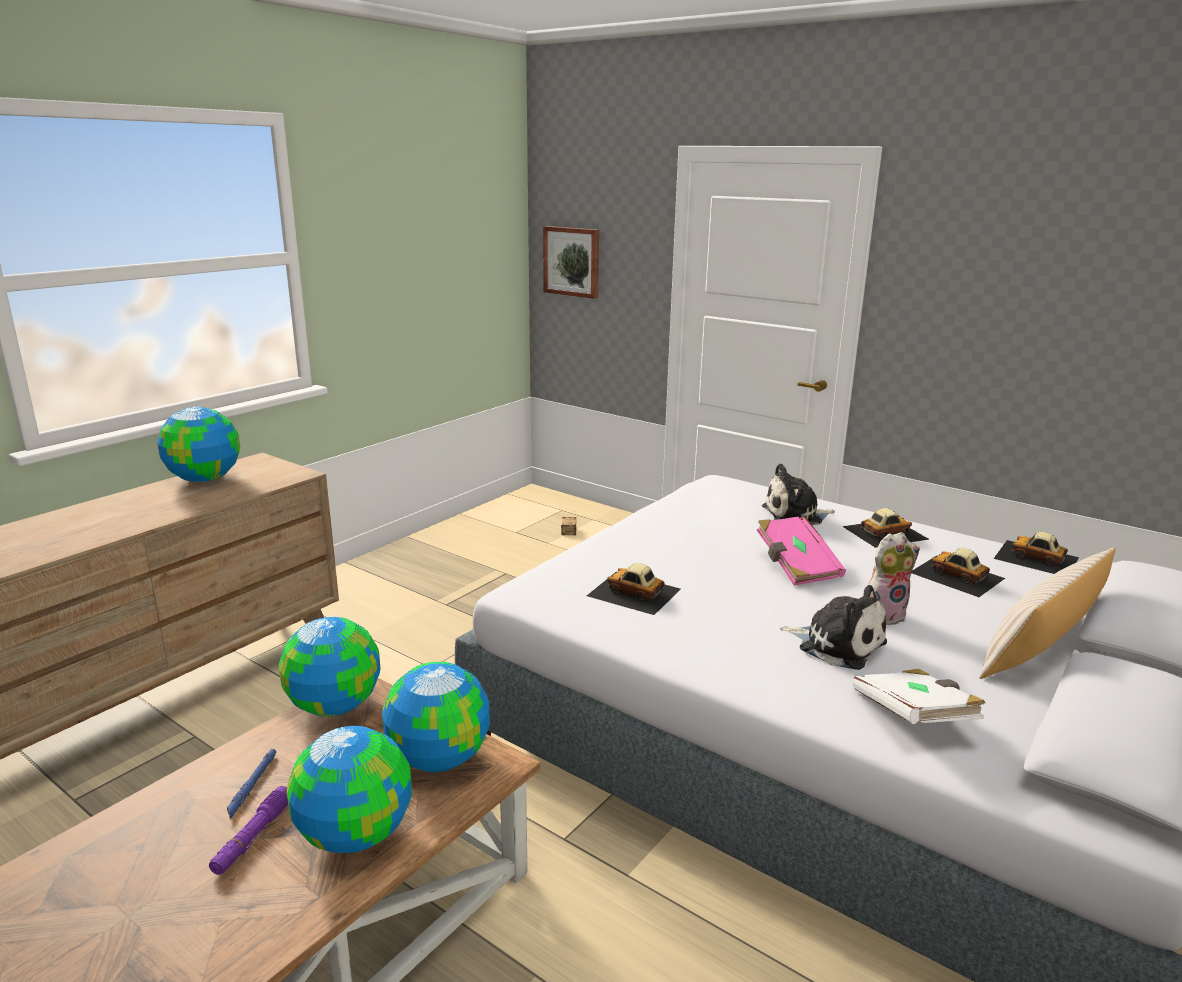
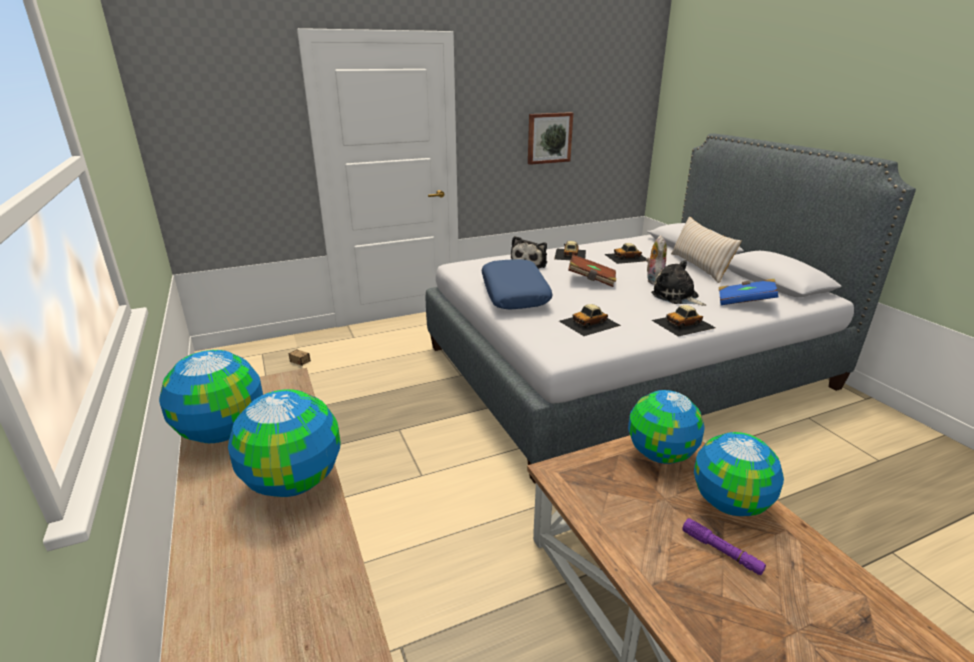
camera: 60 degrees left, 5 degrees up
(252, 786) = (660, 544): blue flashlight -> none
(335, 705) = (572, 486): globe -> globe (293, 482)
(572, 261) = (200, 138): picture -> picture (549, 138)
(668, 530) = (515, 294): none -> blue pillow
(796, 566) = (591, 280): pink book -> brown book
(837, 644) = (676, 297): plush toy -> plush toy turned 105 degrees counterclockwise
(913, 717) = (745, 302): white book -> blue book
(1036, 558) = (620, 241): toy car -> toy car (683, 324)

